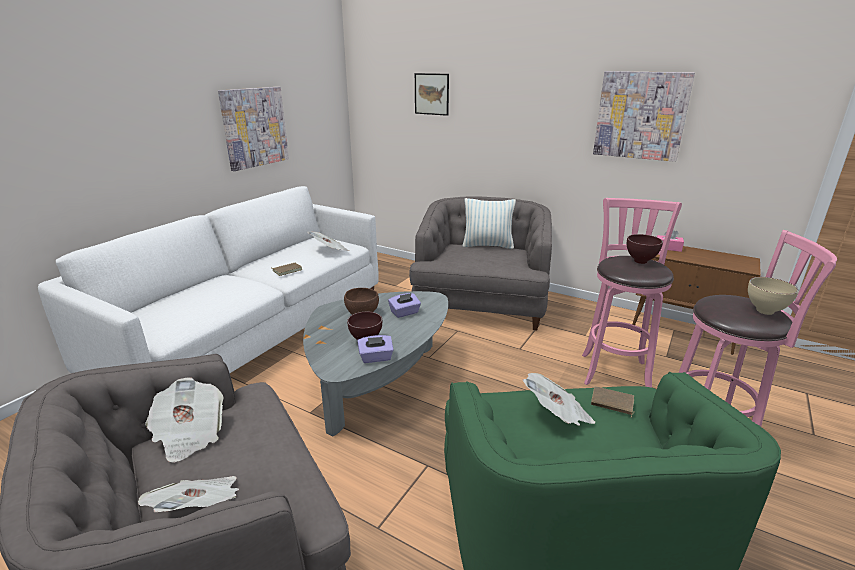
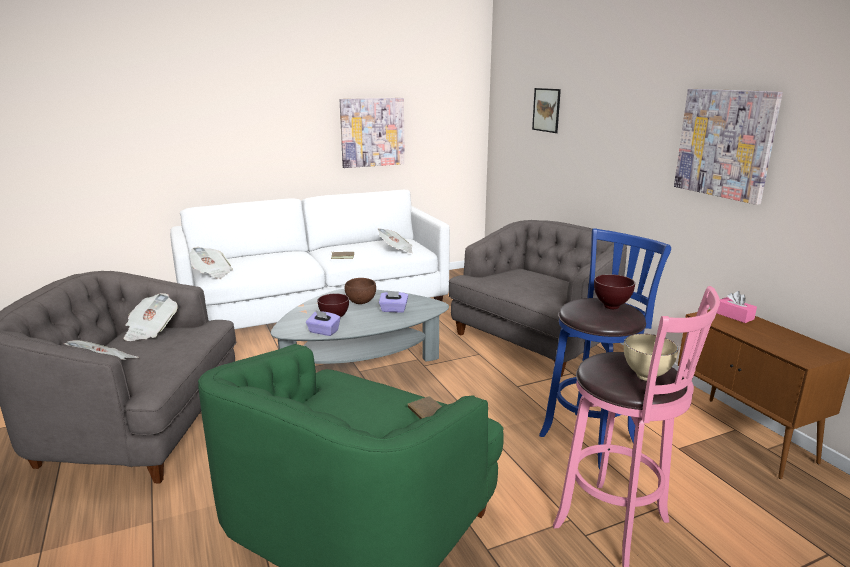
camera: 35 degrees right, 5 degrees down
(487, 245) = (550, 276): pillow -> none
(557, 415) = (368, 403): newspaper -> newspaper (211, 273)
(614, 370) = (591, 437): pink stool -> blue stool

